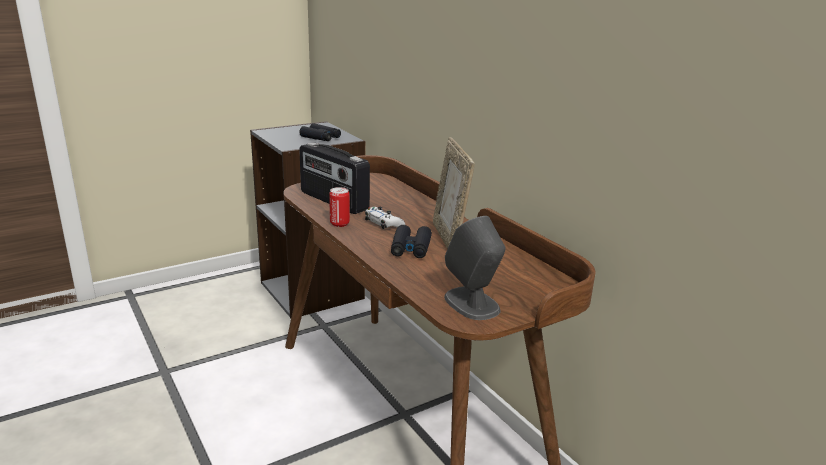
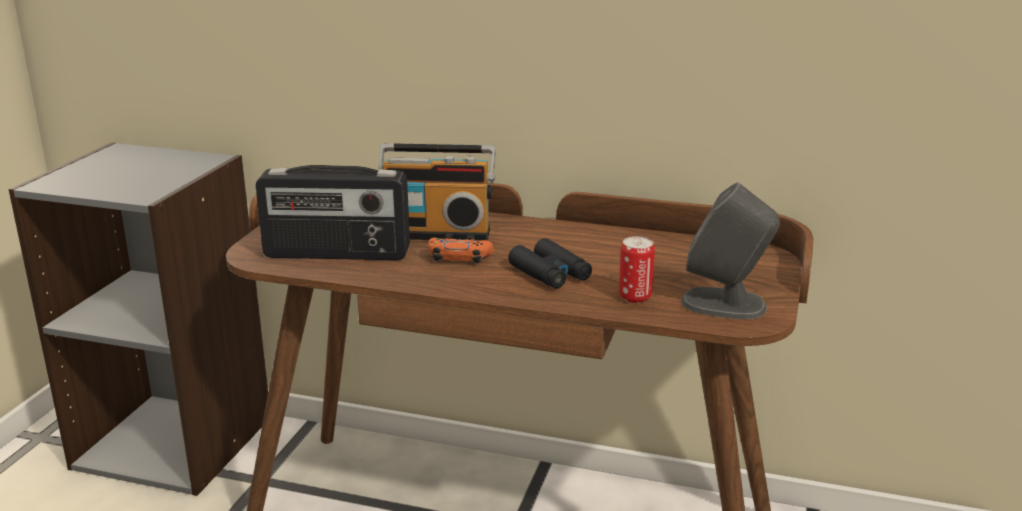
camera: 40 degrees left, 0 degrees up
(320, 137) = (163, 168): black binoculars -> none
(339, 224) = (408, 278): can -> can (635, 297)
(383, 223) = (459, 257): white game controller -> orange game controller
(400, 208) = (438, 232): none -> radio
(449, 239) = (566, 247): picture frame -> none

